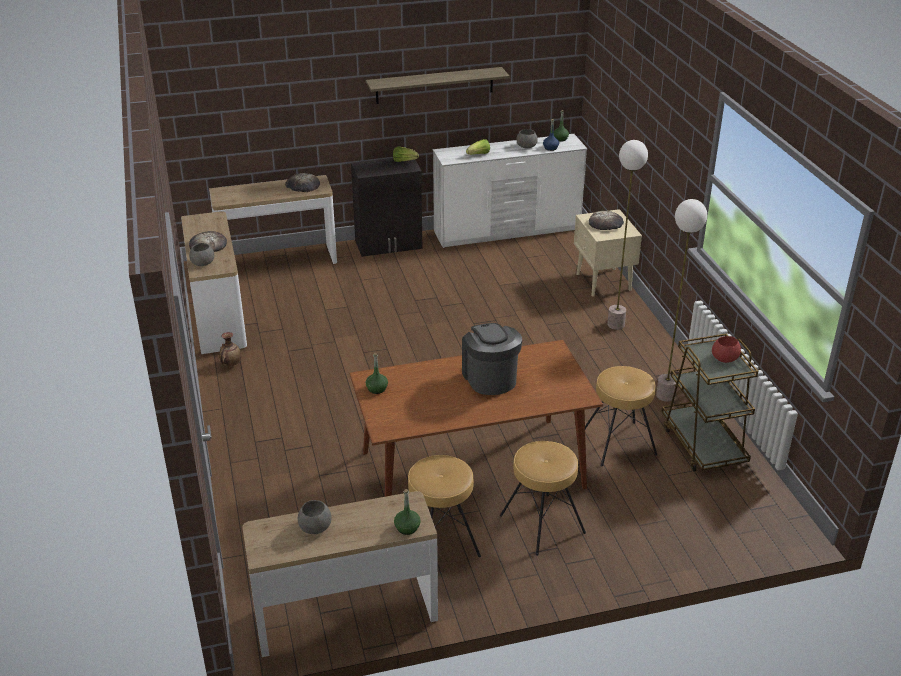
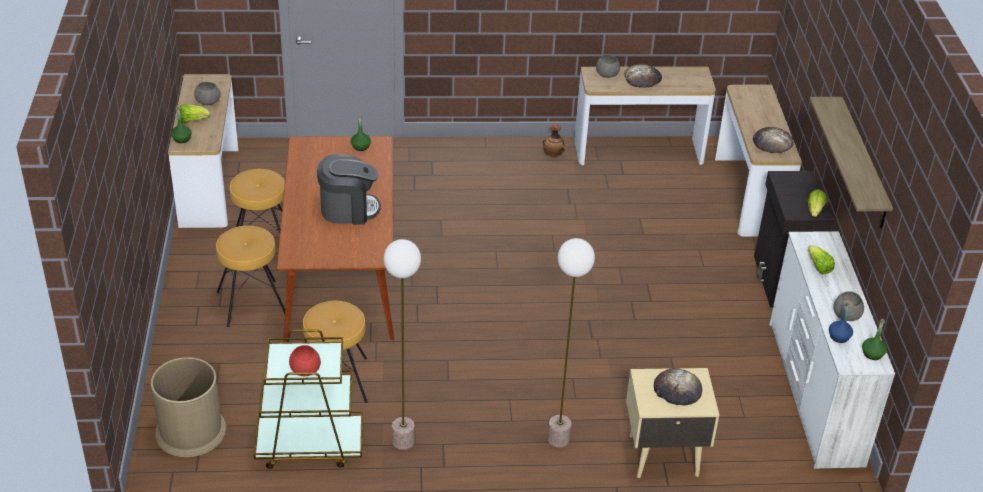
camera: 100 degrees right, 5 degrees up
(362, 529) = (192, 120): none -> lettuce
(735, 520) = (190, 431): none -> brown trash can

